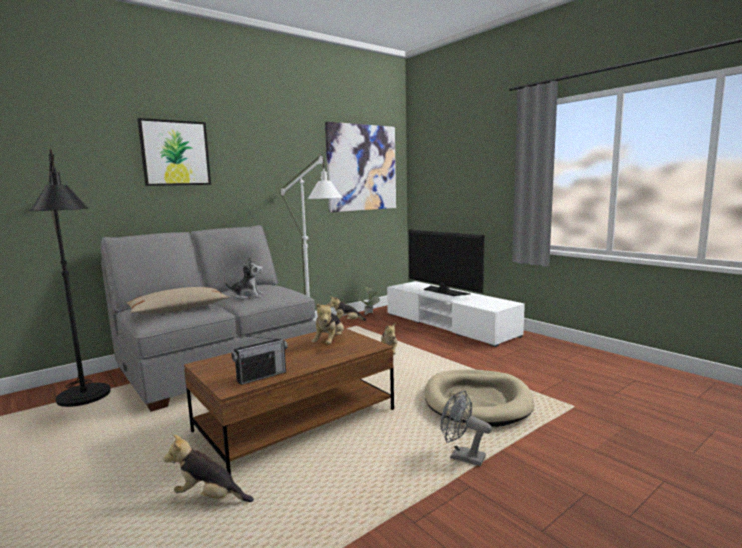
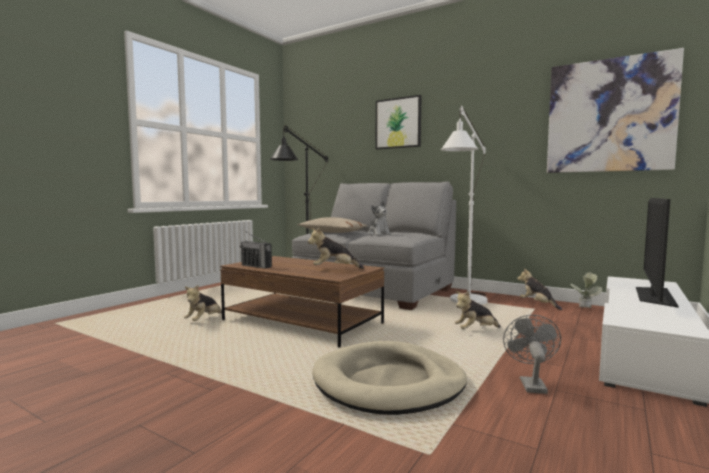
camera: 70 degrees right, 5 degrees down
(209, 497) = (204, 320): plush toy -> plush toy turned 150 degrees counterclockwise
(462, 457) = (260, 383): grey fan -> grey fan (530, 384)

